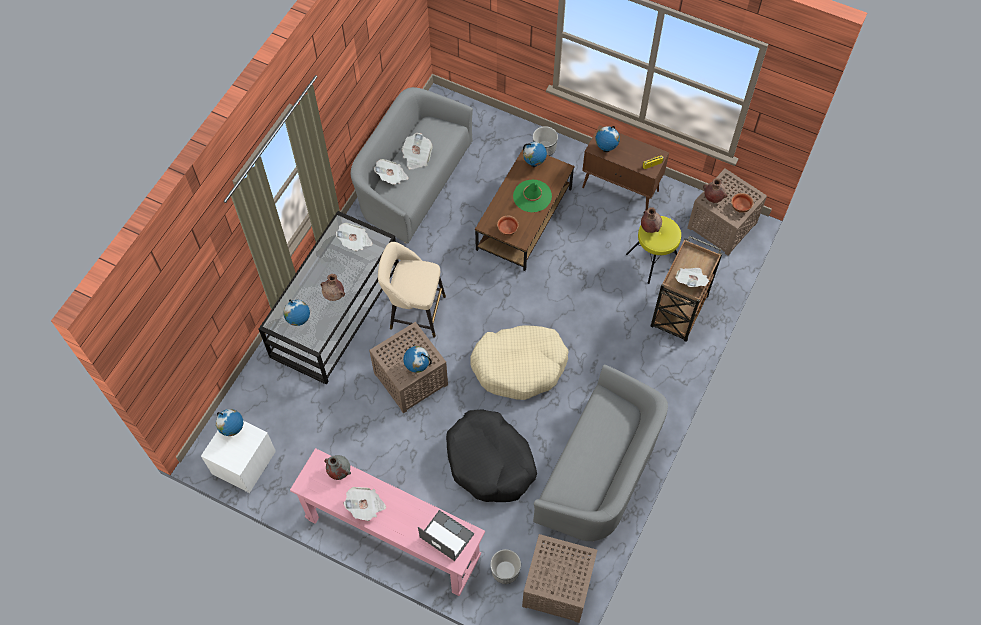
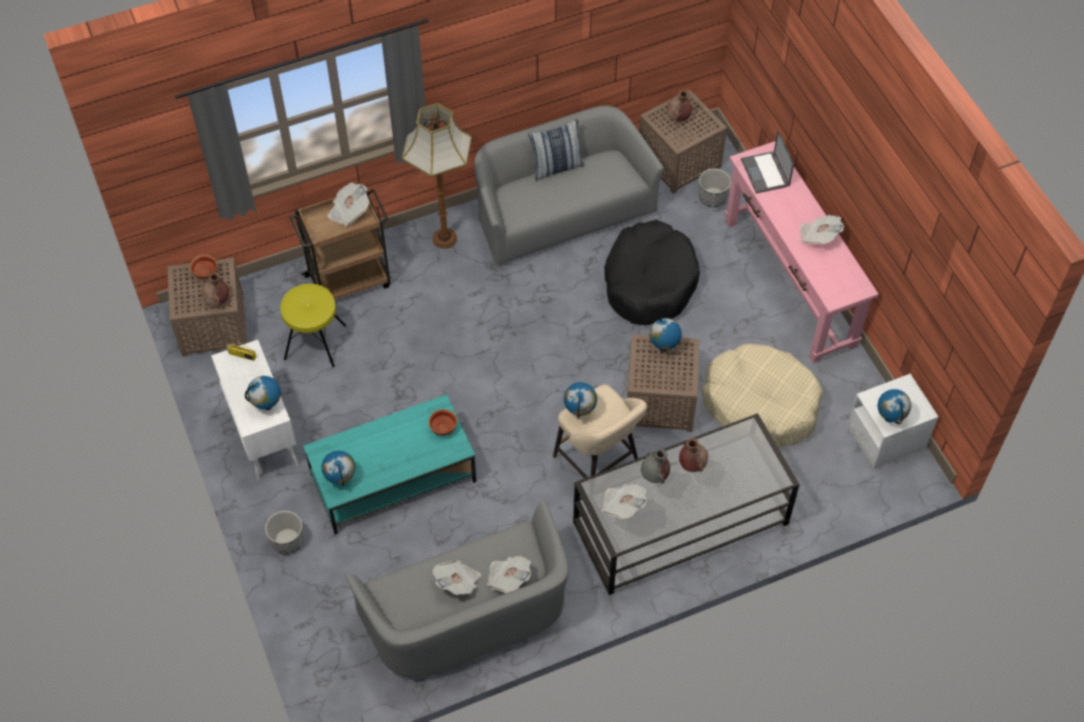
camera: 140 degrees left, 5 degrees down
(299, 321) = (750, 462): globe -> globe (580, 412)
(338, 471) = (821, 278): grey vase -> grey vase (655, 475)
(519, 366) = (544, 340): beige dog bed -> beige dog bed (760, 403)
(524, 218) = (393, 478): brown coffee table -> turquoise coffee table
(532, 196) = (381, 445): green hat -> none
(616, 461) = (556, 167): none -> pillow
(621, 189) = (262, 433): brown cabinet -> white cabinet
(649, 227) = (310, 316): brown vase -> brown vase (678, 118)
(654, 388) = (444, 238): none -> floor lamp

